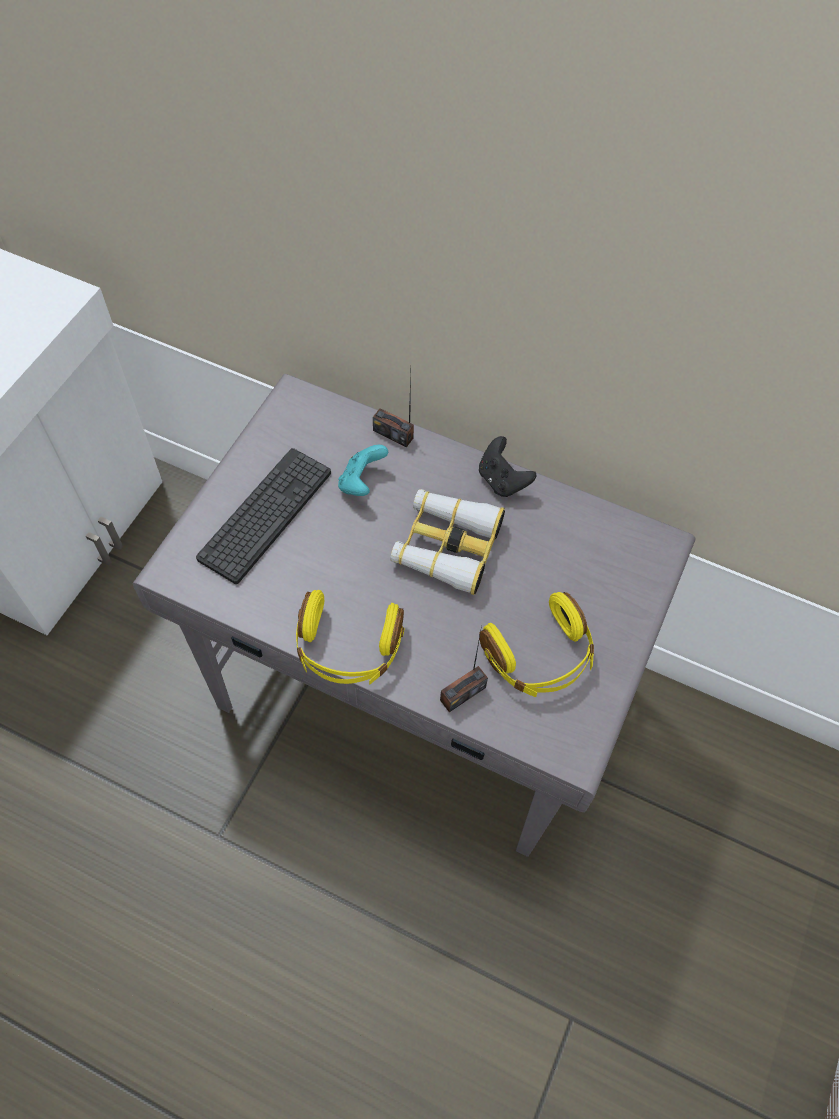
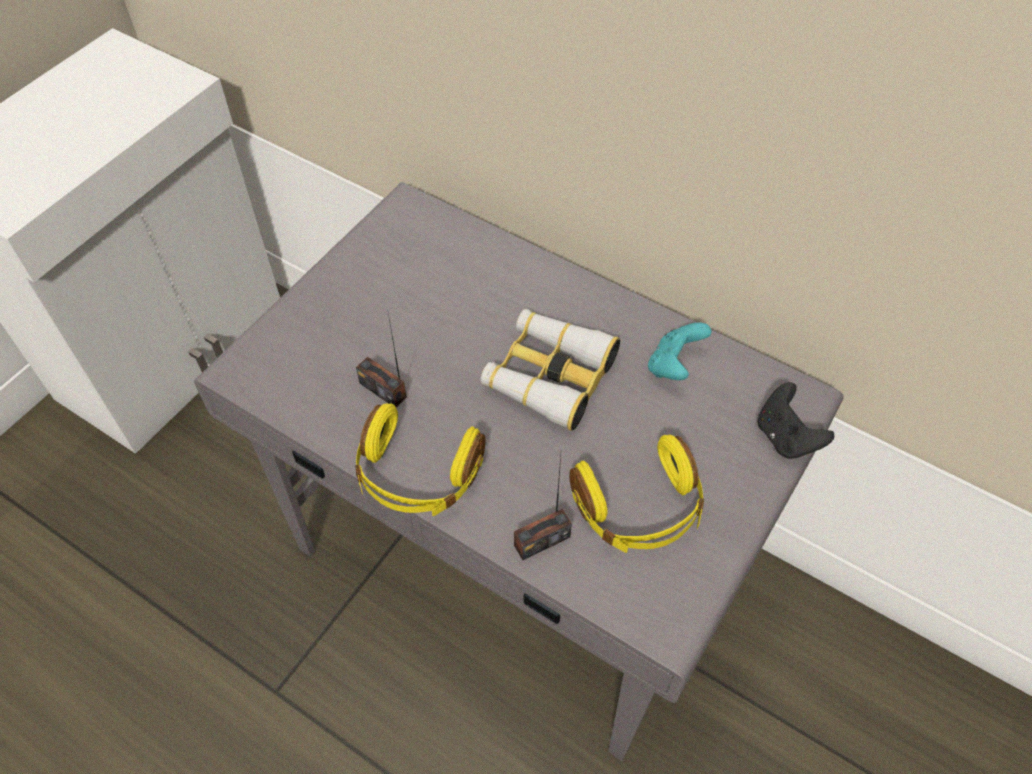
camera: 10 degrees right, 5 degrees down
(265, 515) = (352, 323): keyboard -> none
(361, 482) = (464, 299): turquoise game controller -> turquoise game controller (674, 365)
(393, 434) = (508, 252): radio -> radio (383, 390)
(502, 480) = (623, 311): black game controller -> black game controller (785, 437)

